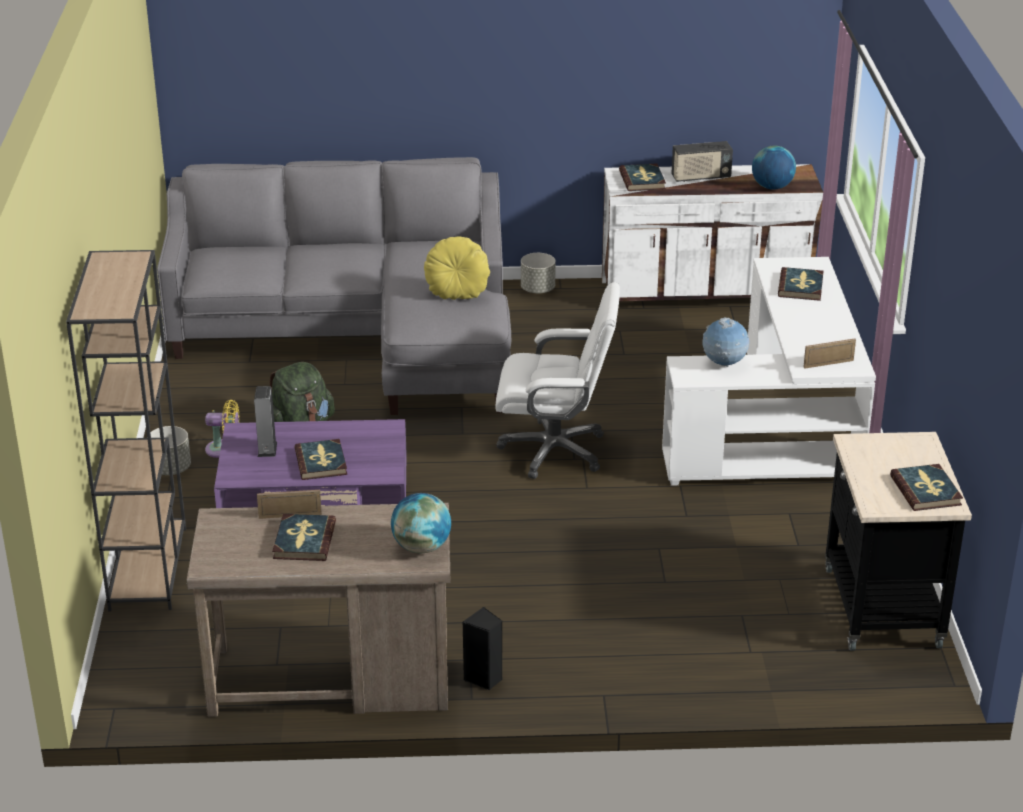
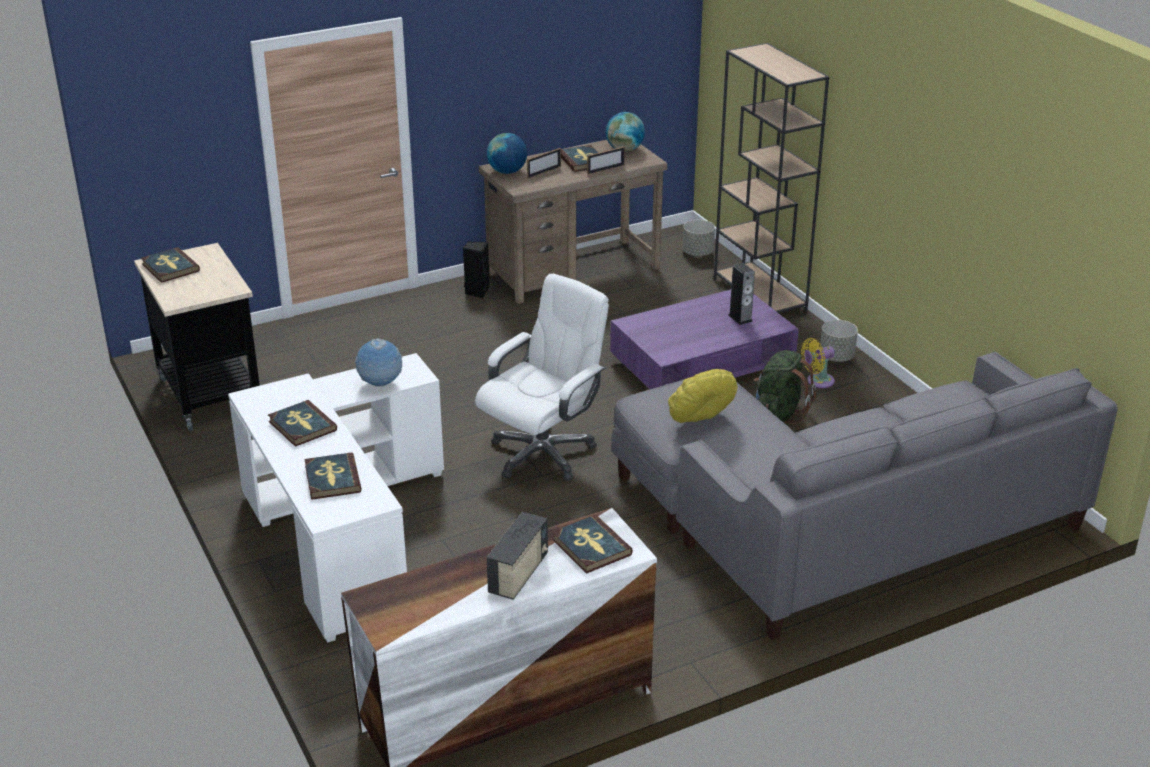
camera: 155 degrees right, 0 degrees up
(321, 462) = (688, 319): book -> book (302, 426)
(538, 289) = (715, 651): grey planter -> grey planter (697, 253)
(555, 450) = (543, 453): white office chair -> white office chair turned 150 degrees clockwise
(700, 177) = (519, 574): radio -> radio turned 150 degrees clockwise
(772, 187) = (414, 582): globe -> globe (624, 150)
(828, 364) = (277, 394): picture frame -> picture frame (544, 172)

